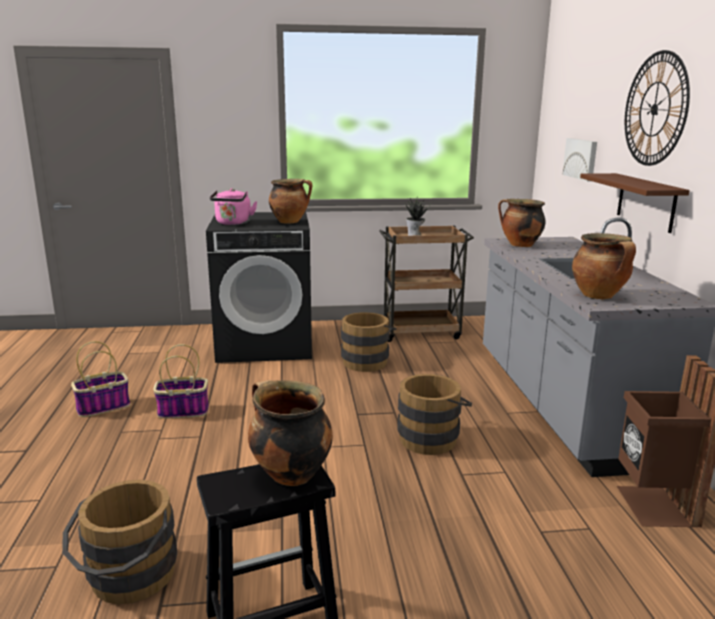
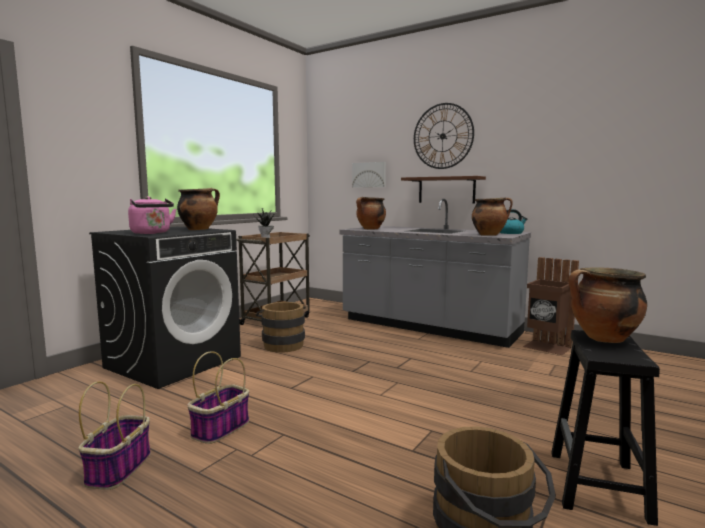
camera: 50 degrees left, 10 degrees down
(431, 437) = (417, 363): brown bucket -> none
(666, 300) = (511, 233): none -> kettle

